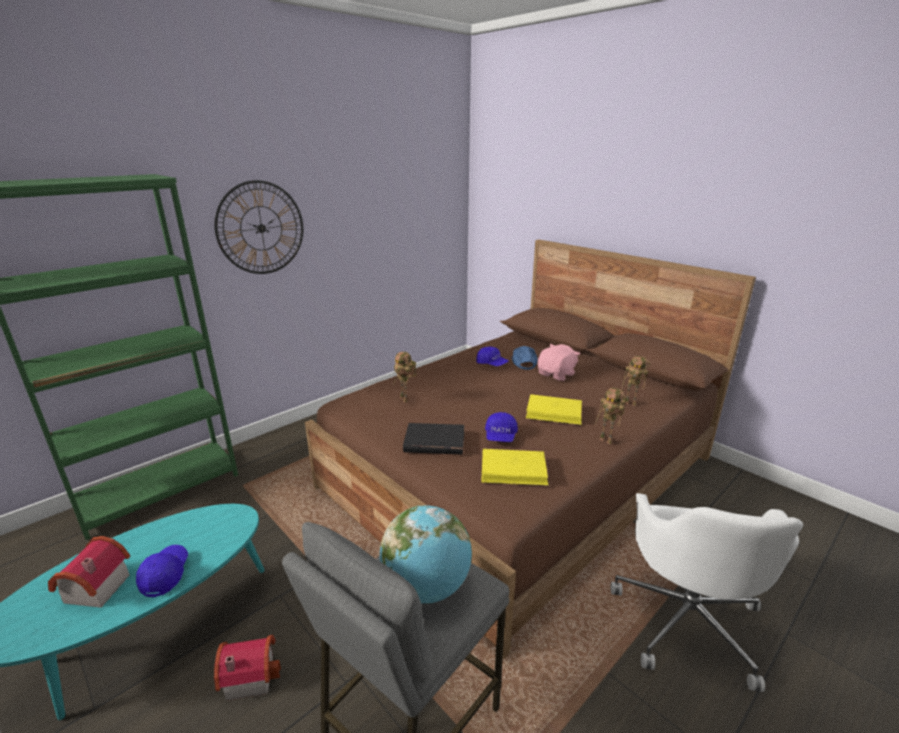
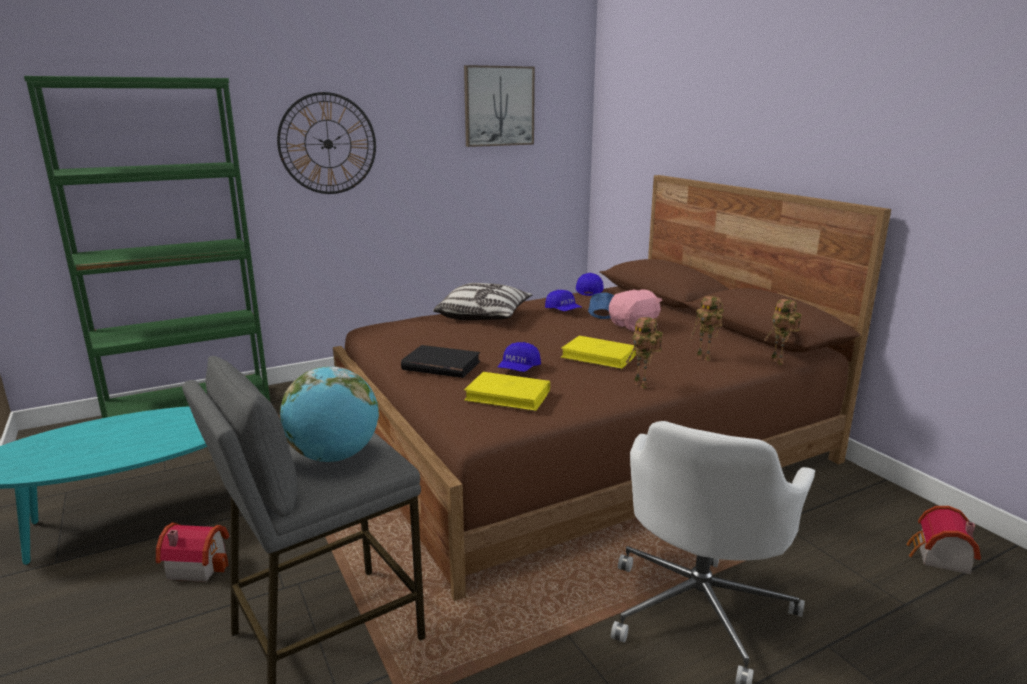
camera: 15 degrees right, 5 degrees down
(93, 589) = (74, 448): toy house -> toy house (939, 557)
(165, 575) = (139, 448): blue cap -> blue cap (589, 291)
(400, 183) = (499, 106): none -> picture
(405, 400) = (436, 329): toy robot -> toy robot (779, 362)
(433, 378) = (484, 317): none -> pillow

